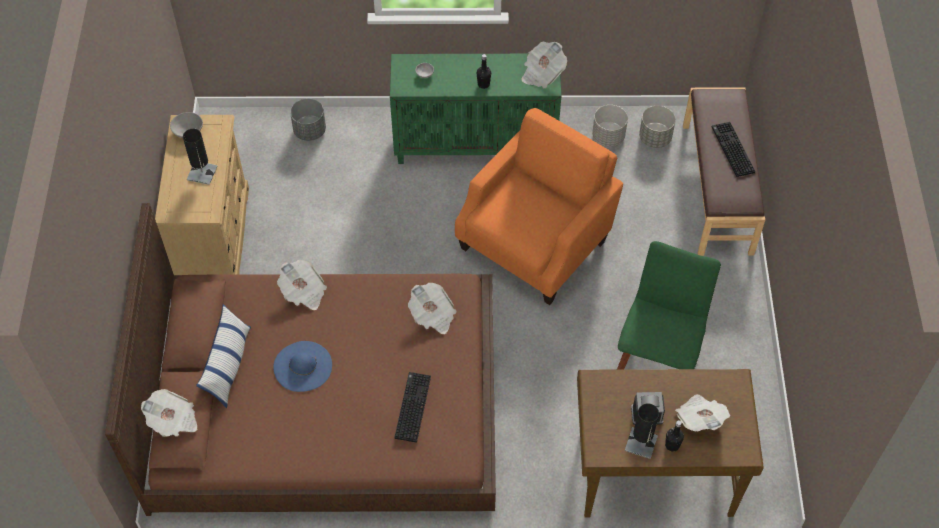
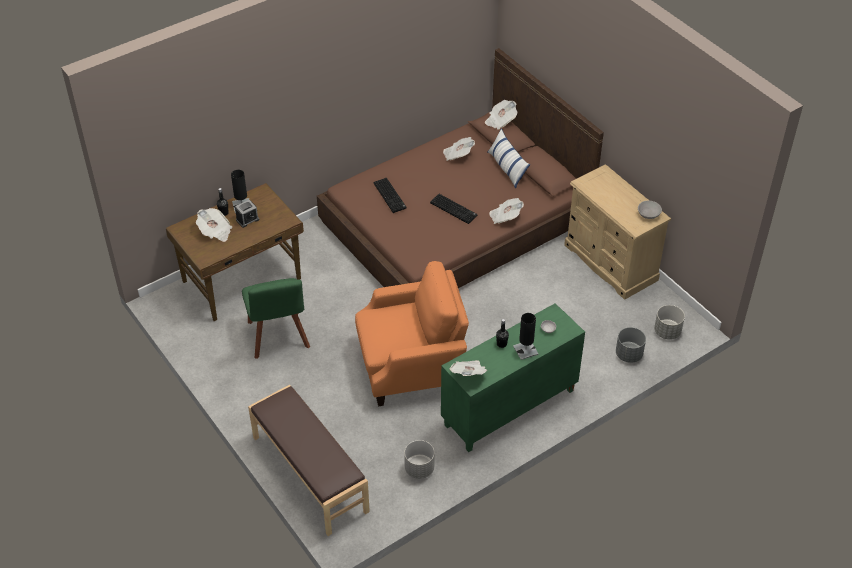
camera: 145 degrees right, 10 degrees down
(202, 173) = (611, 198): black table lamp -> black table lamp (525, 350)
(303, 366) = (467, 185): blue hat -> none
(432, 315) = (420, 242): newspaper -> newspaper (458, 155)
(535, 242) = (410, 366): orange armchair -> orange armchair turned 105 degrees counterclockwise
(655, 138) = (383, 488): grey planter -> grey planter (667, 332)
(731, 149) = (302, 440): keyboard -> keyboard (454, 209)

